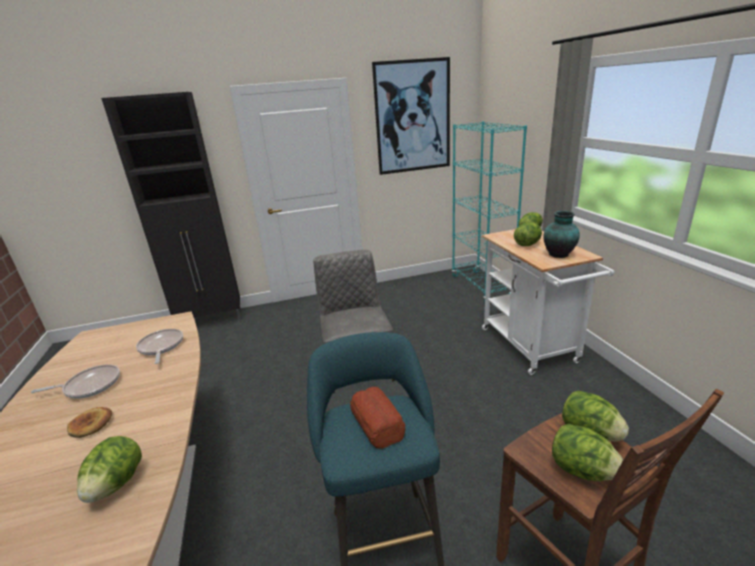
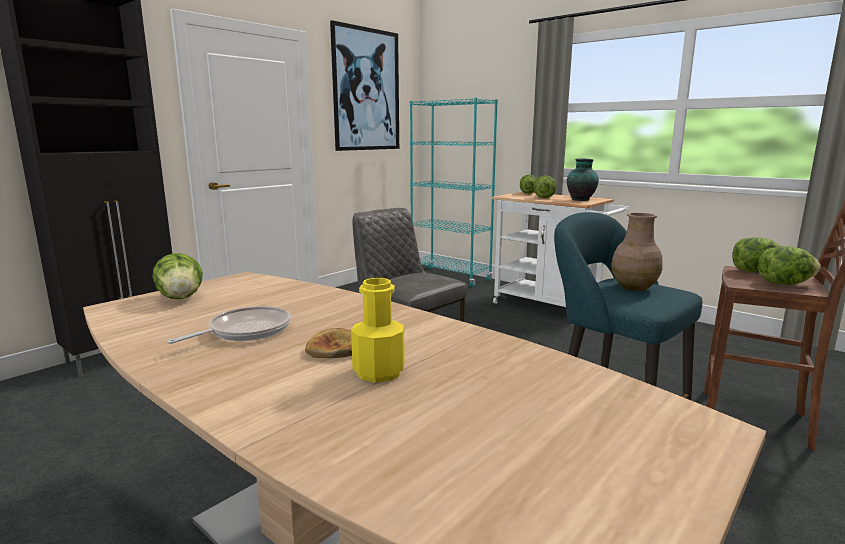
camera: 35 degrees left, 10 degrees down
(66, 462) = (379, 372): none -> yellow bottle
(116, 483) = (488, 364): lettuce -> lettuce (181, 298)
(161, 347) = (277, 294): frying pan -> none
(377, 422) = (633, 287): bread -> brown vase

